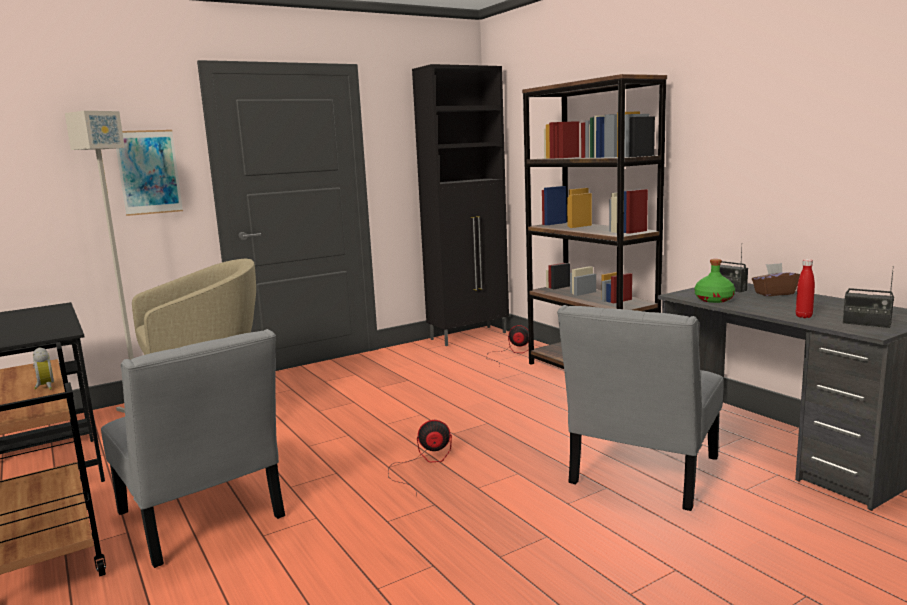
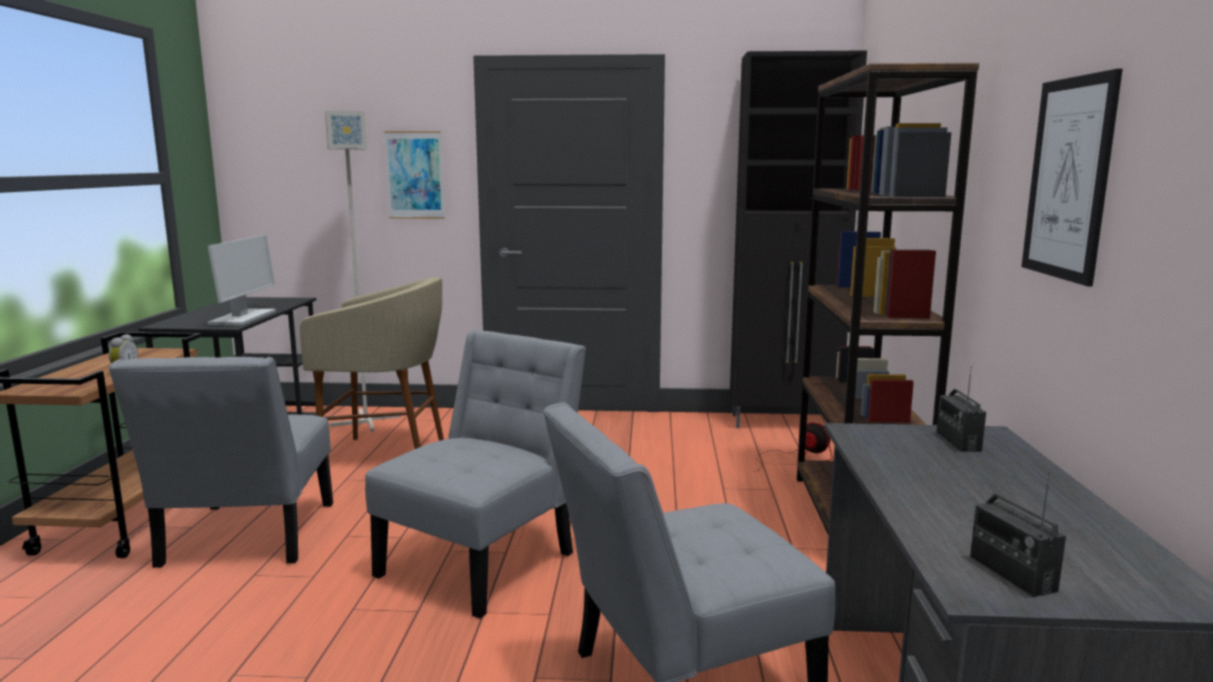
camera: 35 degrees right, 0 degrees up
(53, 326) = (243, 318): none -> monitor
(423, 463) = (484, 560): fan -> grey chair
(714, 300) = (882, 452): green bottle -> none
(762, 137) = (1068, 178): none -> picture
(774, 293) = (1012, 469): brown tissue box -> none
(803, 316) = (937, 523): red bottle -> none

